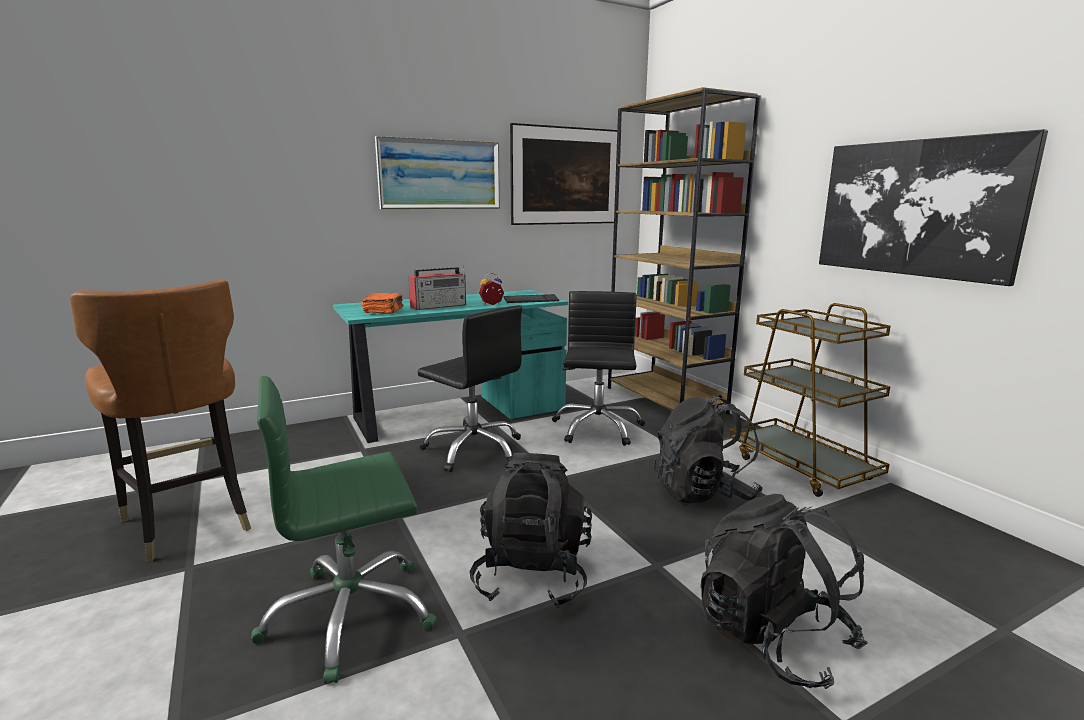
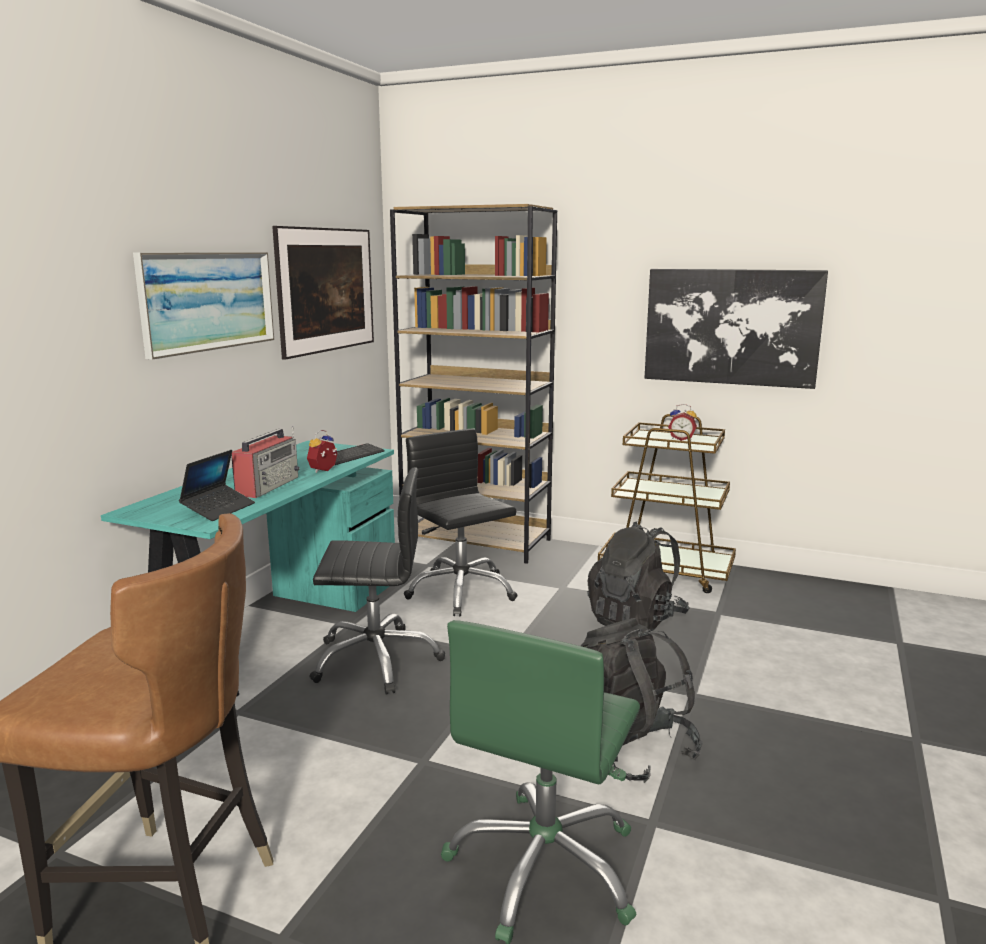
camera: 40 degrees left, 0 degrees up
(384, 311) = (219, 509): orange book -> laptop
(772, 639) = (822, 709): black backpack -> none
(830, 328) = (681, 439): none -> alarm clock

